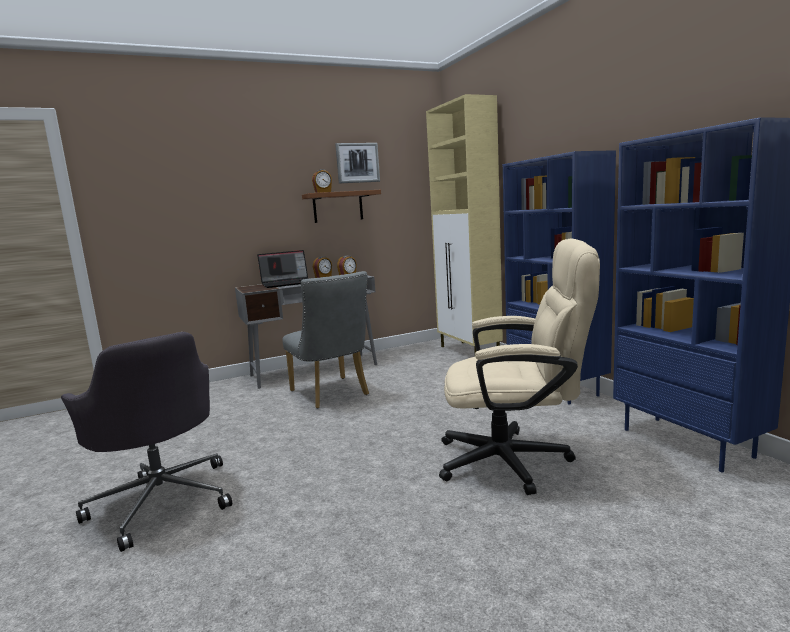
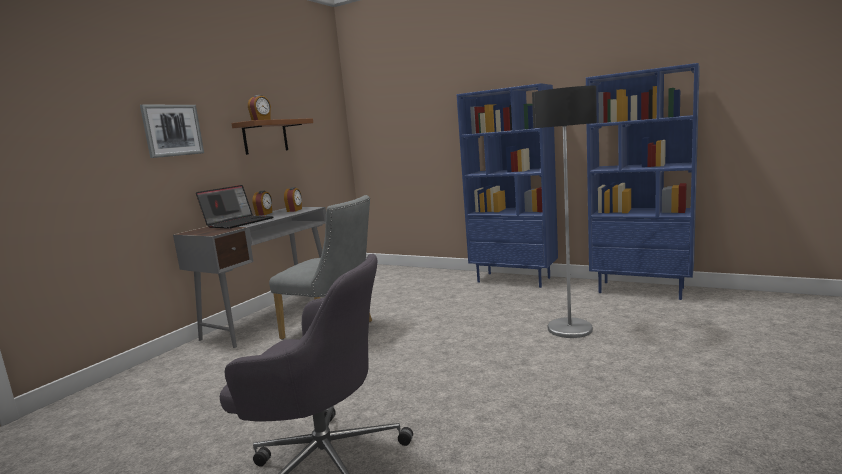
camera: 35 degrees left, 0 degrees up
(357, 163) = (278, 91): picture -> picture (172, 130)
(469, 351) = (402, 271): beige cabinet -> none
(516, 460) = (570, 329): beige office chair -> floor lamp

